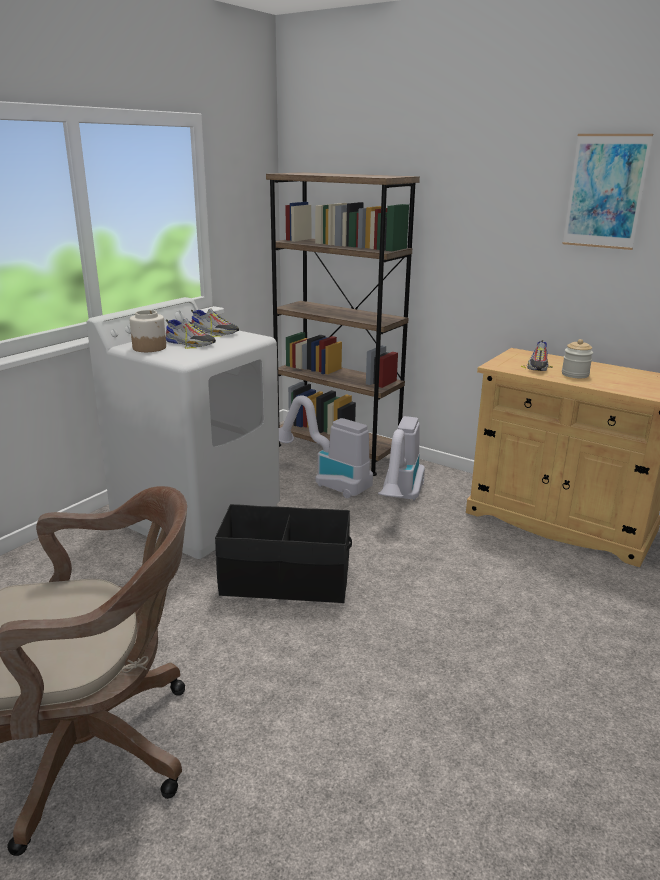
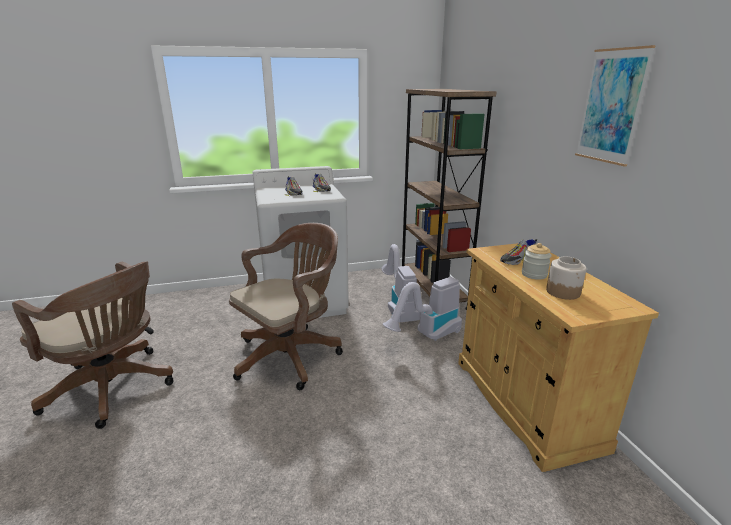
camera: 40 degrees right, 0 degrees up
(149, 347) = (270, 191): jar -> jar (563, 292)
(286, 581) = (291, 354): black storage box -> brown office chair

